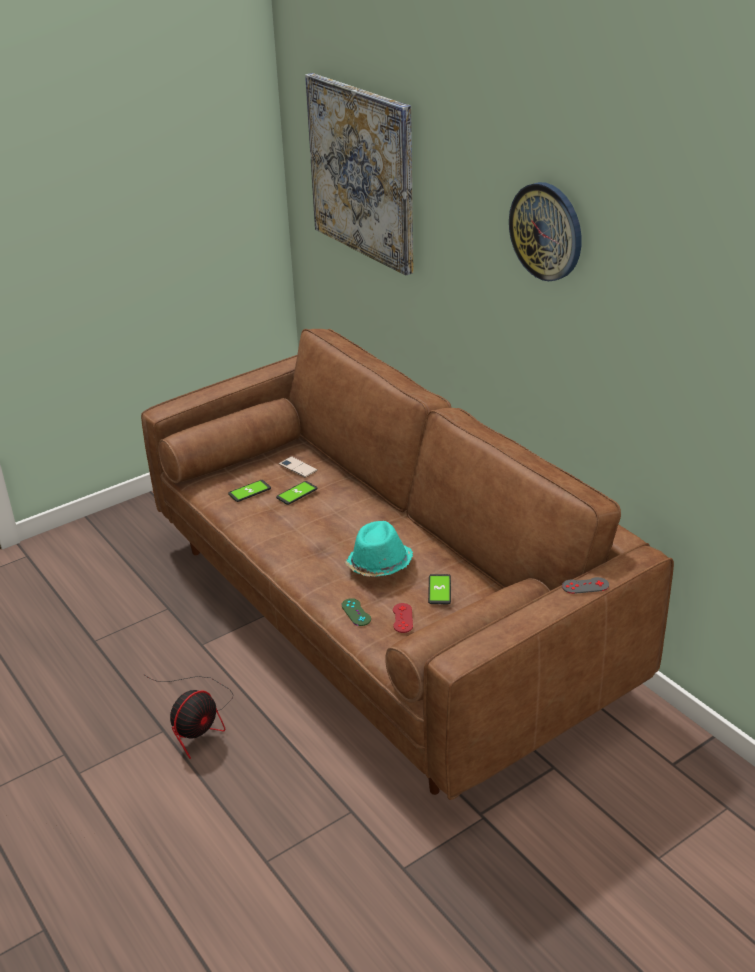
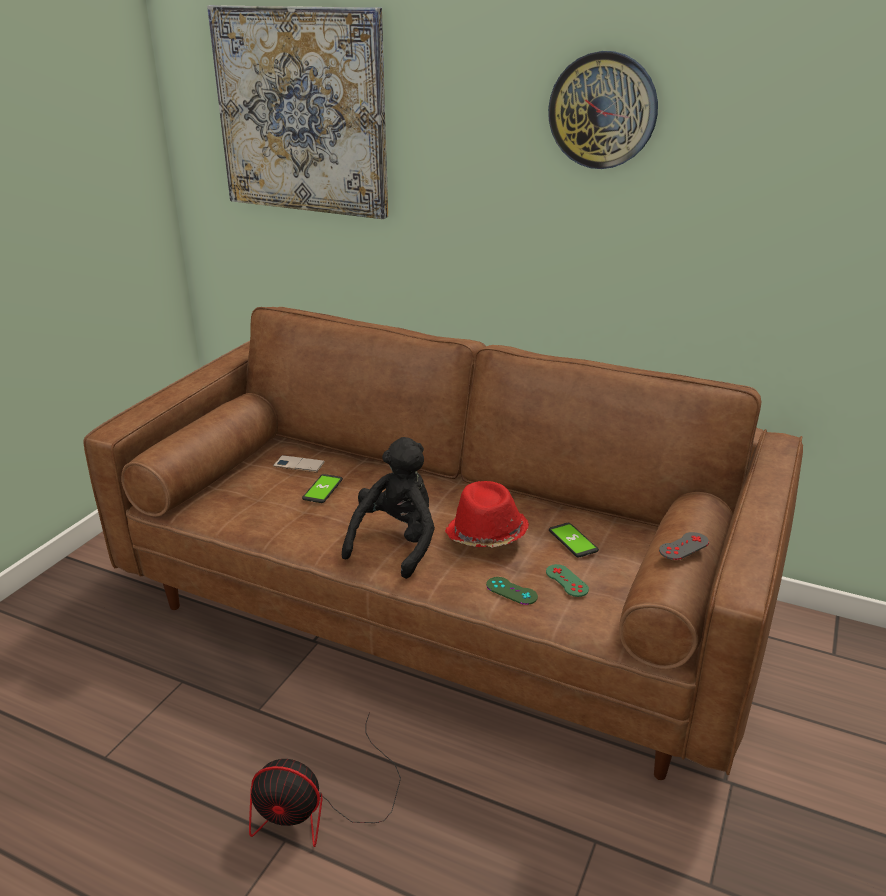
camera: 30 degrees left, 5 degrees down
(197, 720) = (321, 807): fan -> fan turned 90 degrees clockwise
(249, 491) = (264, 501): phone -> none
(311, 551) = (396, 543): none -> black plush toy
(379, 565) = (486, 535): turquoise hat -> red hat
(402, 618) = (566, 581): red game controller -> green game controller
(585, 586) = (770, 478): grey game controller -> grey game controller (683, 546)

